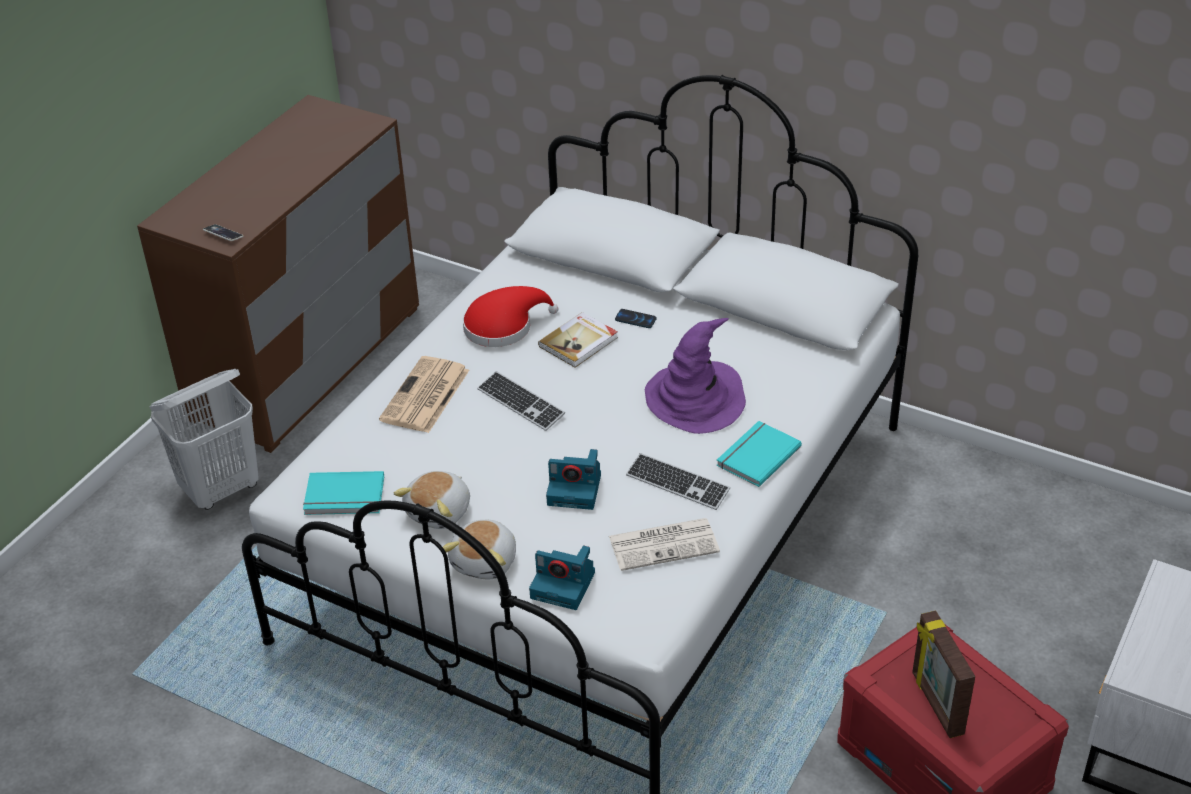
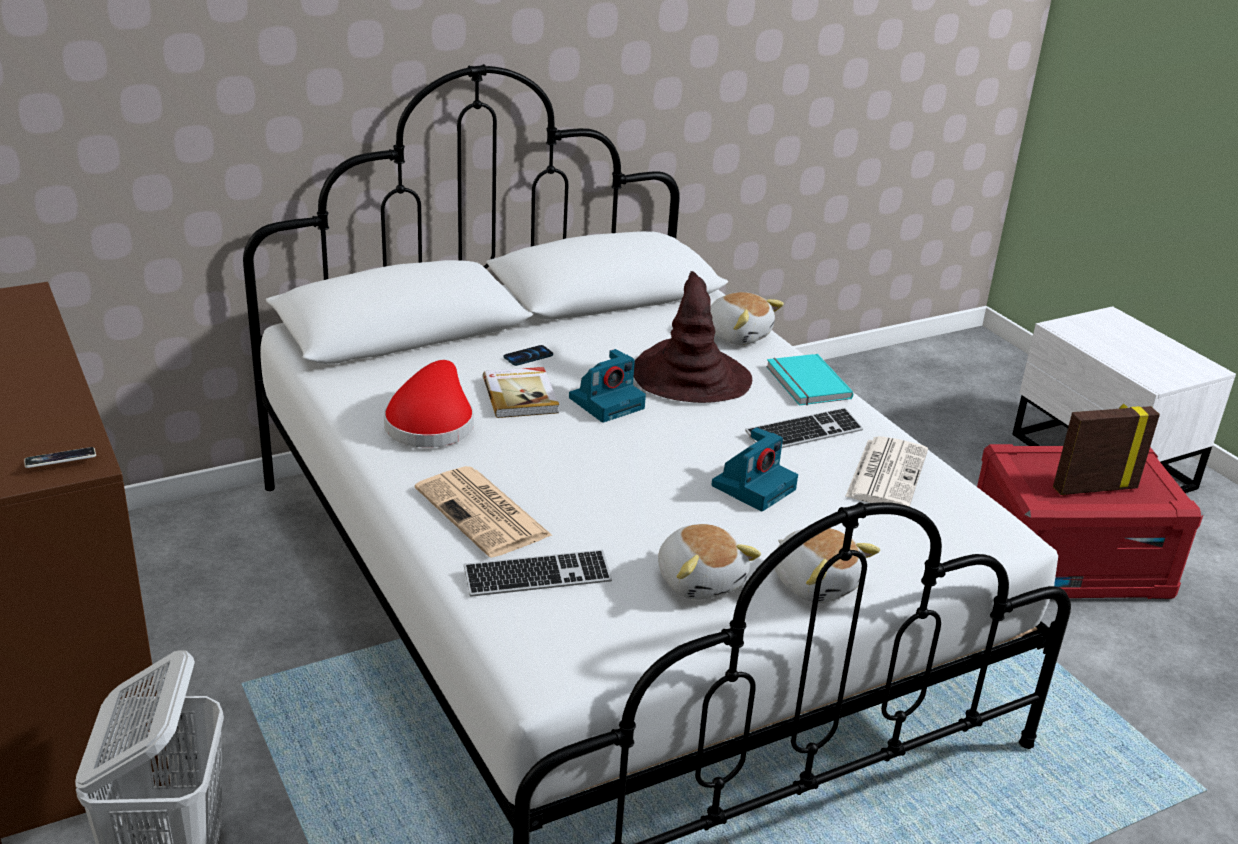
camera: 60 degrees left, 10 degrees down
(344, 497) = (599, 637): turquoise book -> none
(521, 403) = (575, 462): keyboard -> keyboard (537, 576)
(564, 585) = (898, 549): camera -> camera (607, 402)
(695, 399) = (690, 377): purple hat -> brown hat
(794, 392) = (738, 335): none -> plush toy
(936, 704) = (1094, 487): picture frame -> picture frame turned 150 degrees clockwise

